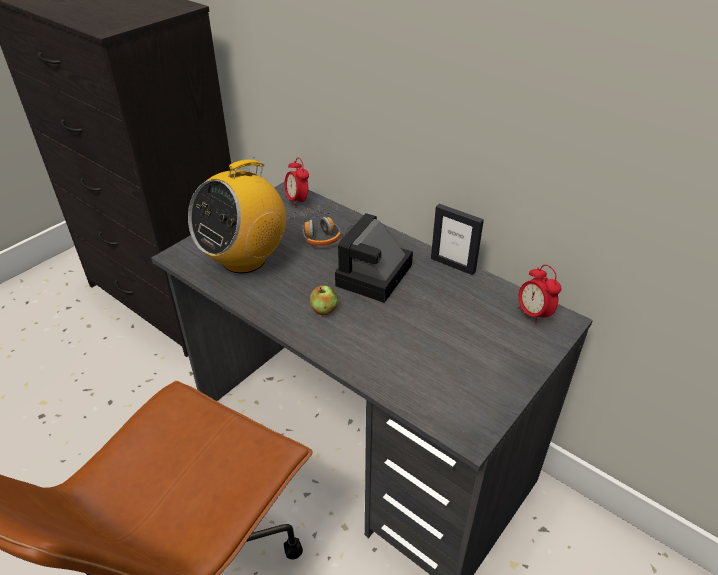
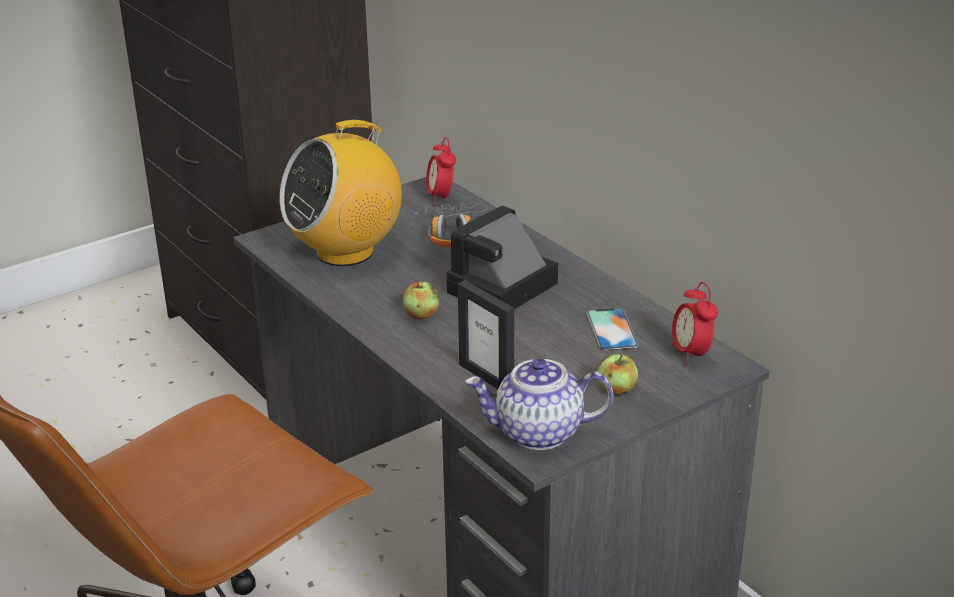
camera: 15 degrees right, 10 degrees down
(453, 265) = (613, 290): picture frame -> picture frame (486, 377)
(460, 413) = (538, 433): none -> teapot
(468, 301) = (611, 329): none -> phone
(497, 358) = (616, 390): none -> apple

